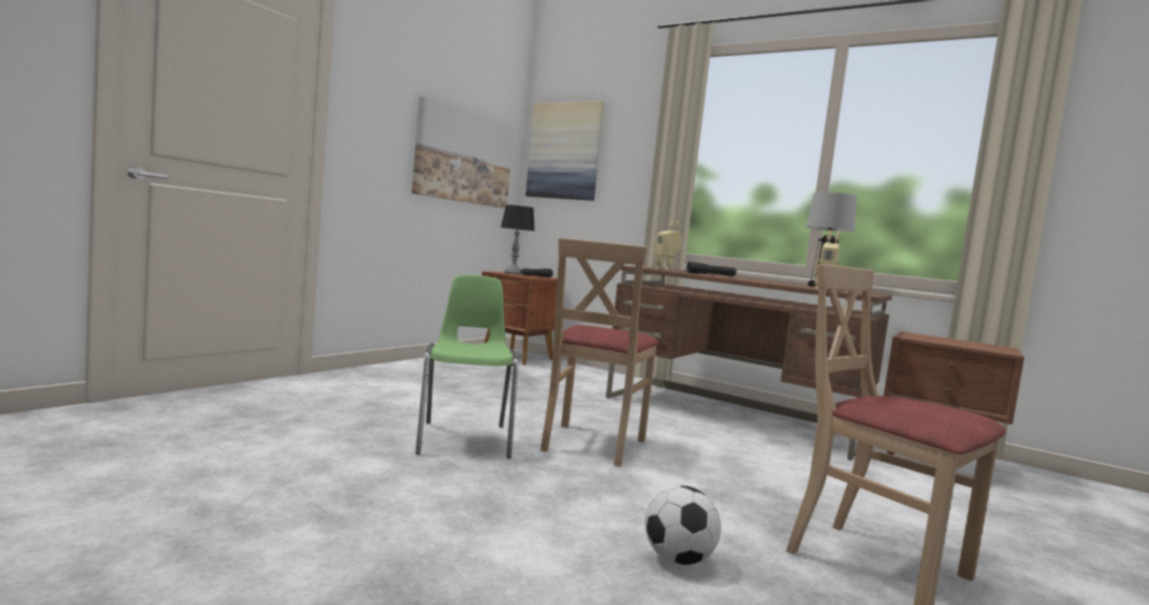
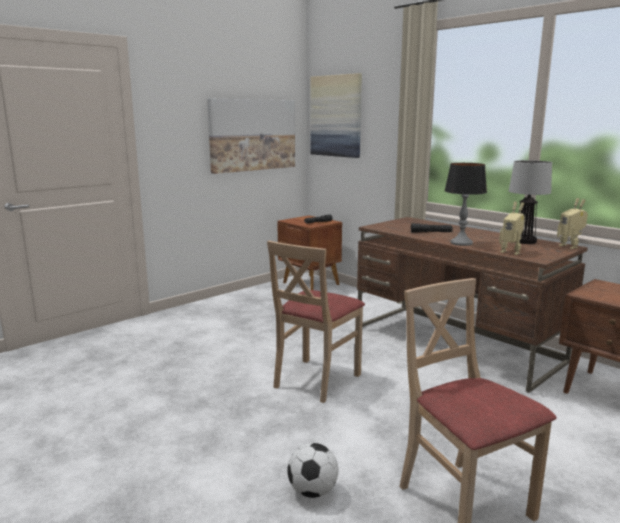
camera: 15 degrees right, 10 degrees up
(465, 439) = (225, 377): green chair -> none
(513, 273) = (302, 219): table lamp -> table lamp (461, 243)
(665, 269) = (400, 225): toy robot -> toy robot (570, 246)

